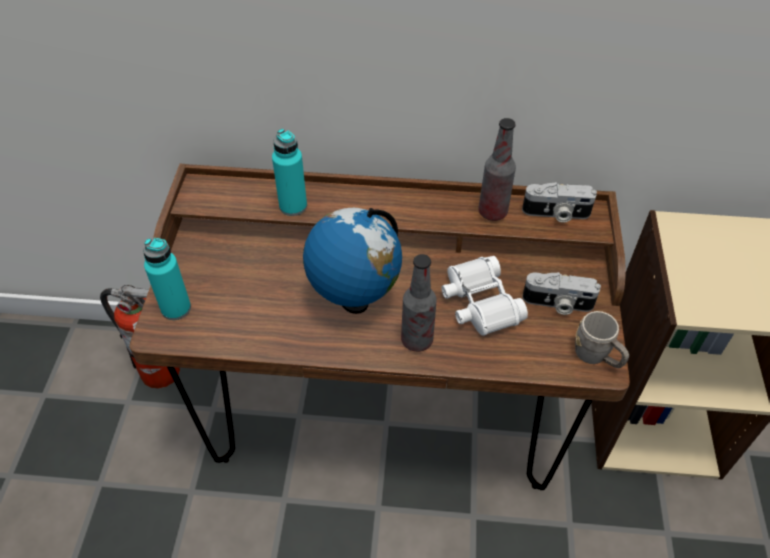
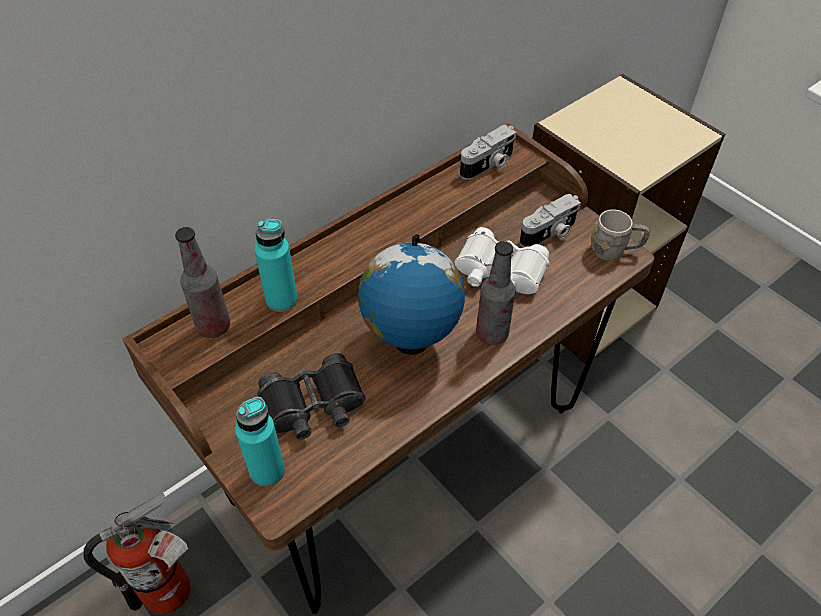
camera: 45 degrees left, 0 degrees up
(247, 292) = (313, 405): none -> black binoculars
(492, 212) = (444, 194): bottle -> bottle (213, 326)

